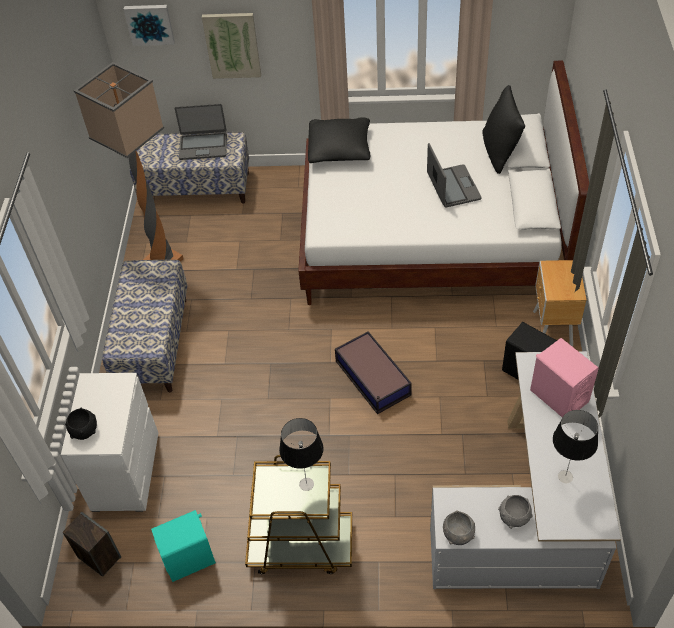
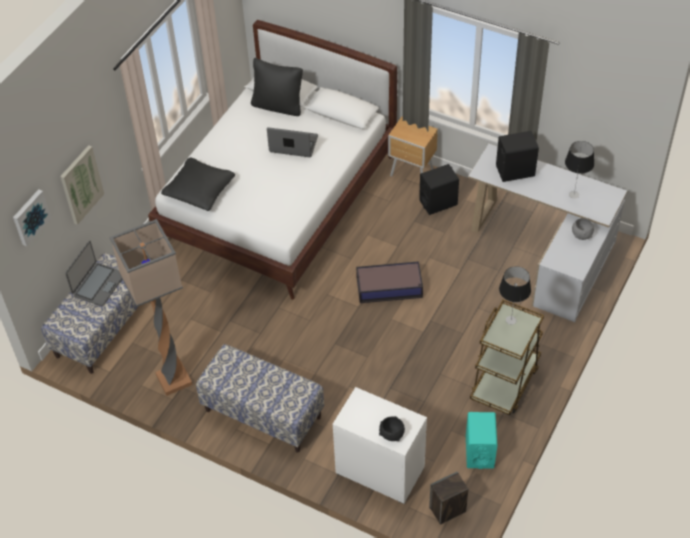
camera: 65 degrees left, 0 degrees up
(458, 534) = (579, 265): grey bowl -> none
(559, 396) = (515, 171): pink speaker -> black speaker

